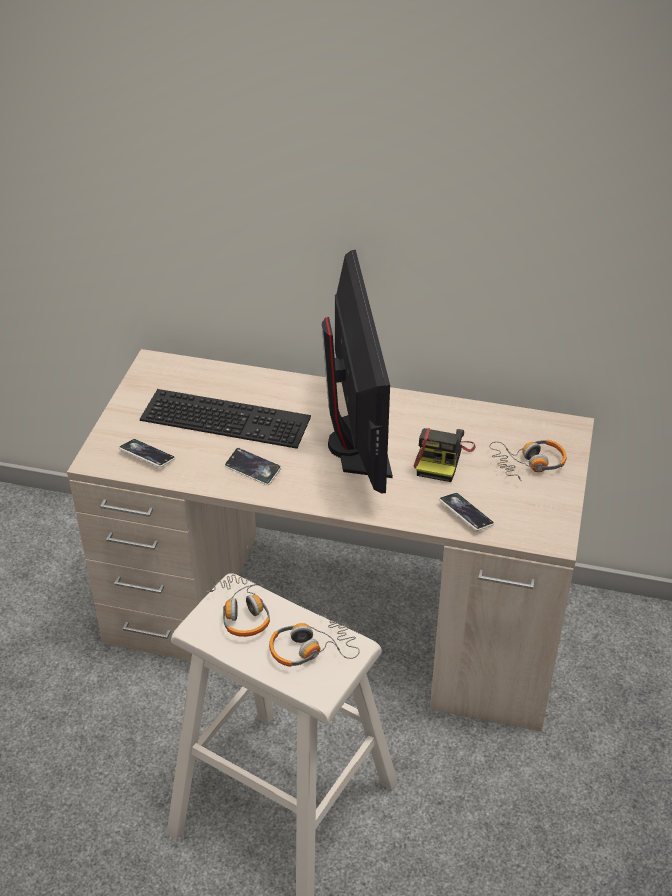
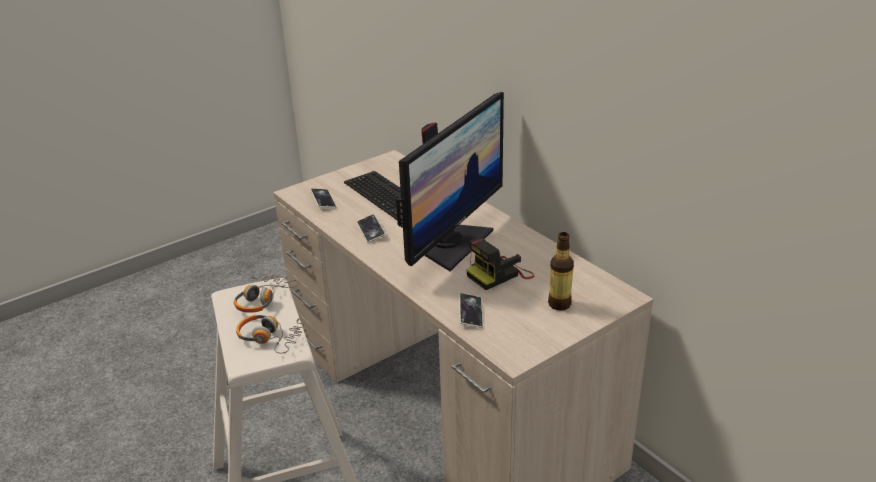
camera: 40 degrees right, 10 degrees down
(529, 464) = (559, 304): headphones -> bottle

